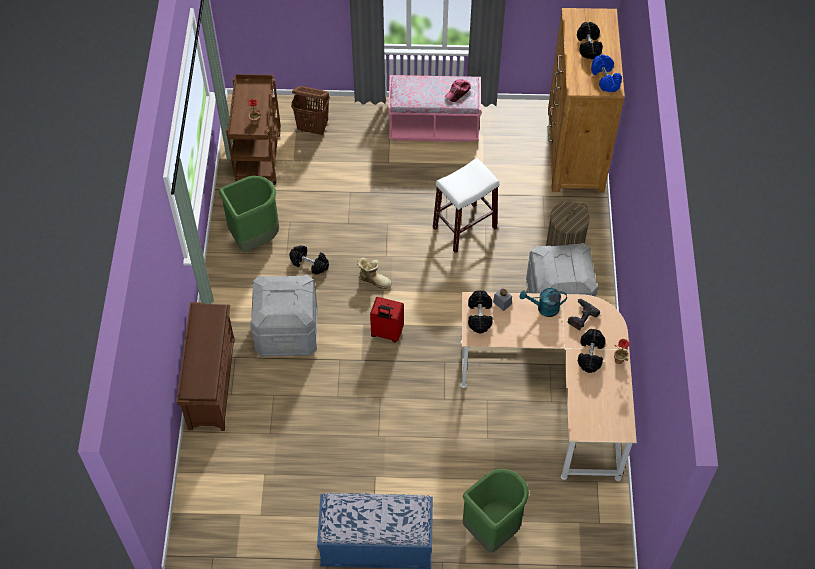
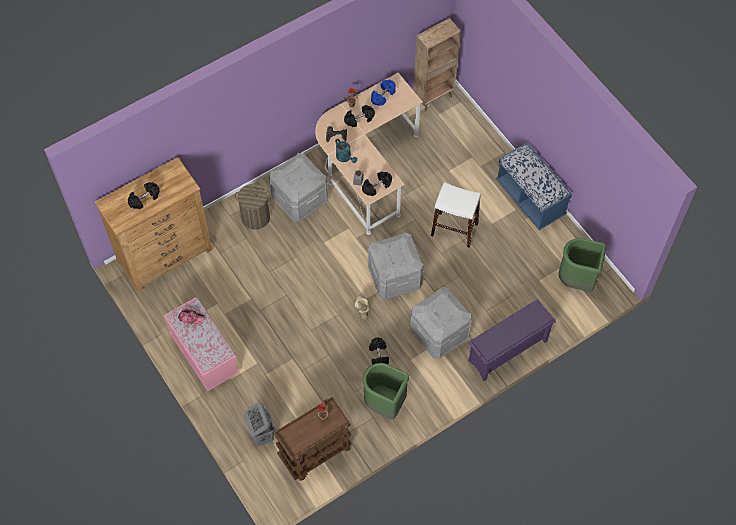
camera: 125 degrees left, 5 degrees up
(211, 382) = (507, 351): brown shoe rack -> purple shoe rack
(313, 128) = (261, 434): brown laundry basket -> grey laundry basket
(386, 333) = (395, 277): red suitcase -> grey storage box
(464, 228) = (280, 282): white stool -> white stool (454, 229)
(492, 529) = (475, 151): green trash can -> green trash can (577, 280)
(605, 79) = (169, 174): blue dumbbell -> blue dumbbell (383, 96)
(610, 537) = (434, 97): none -> brown bookcase

